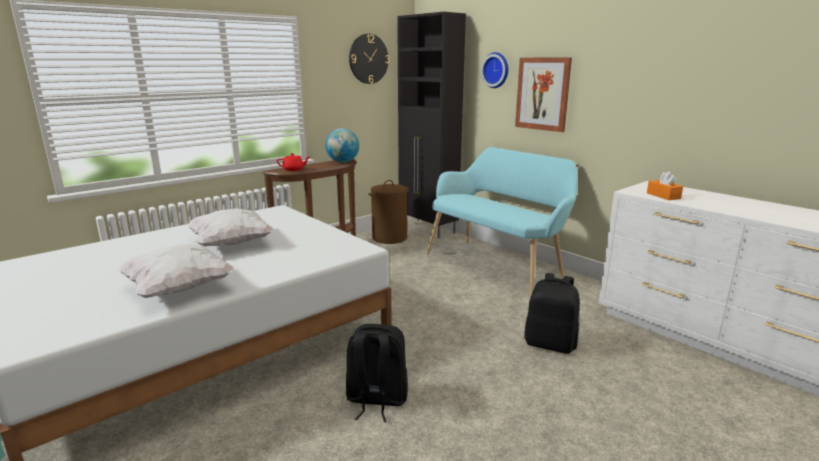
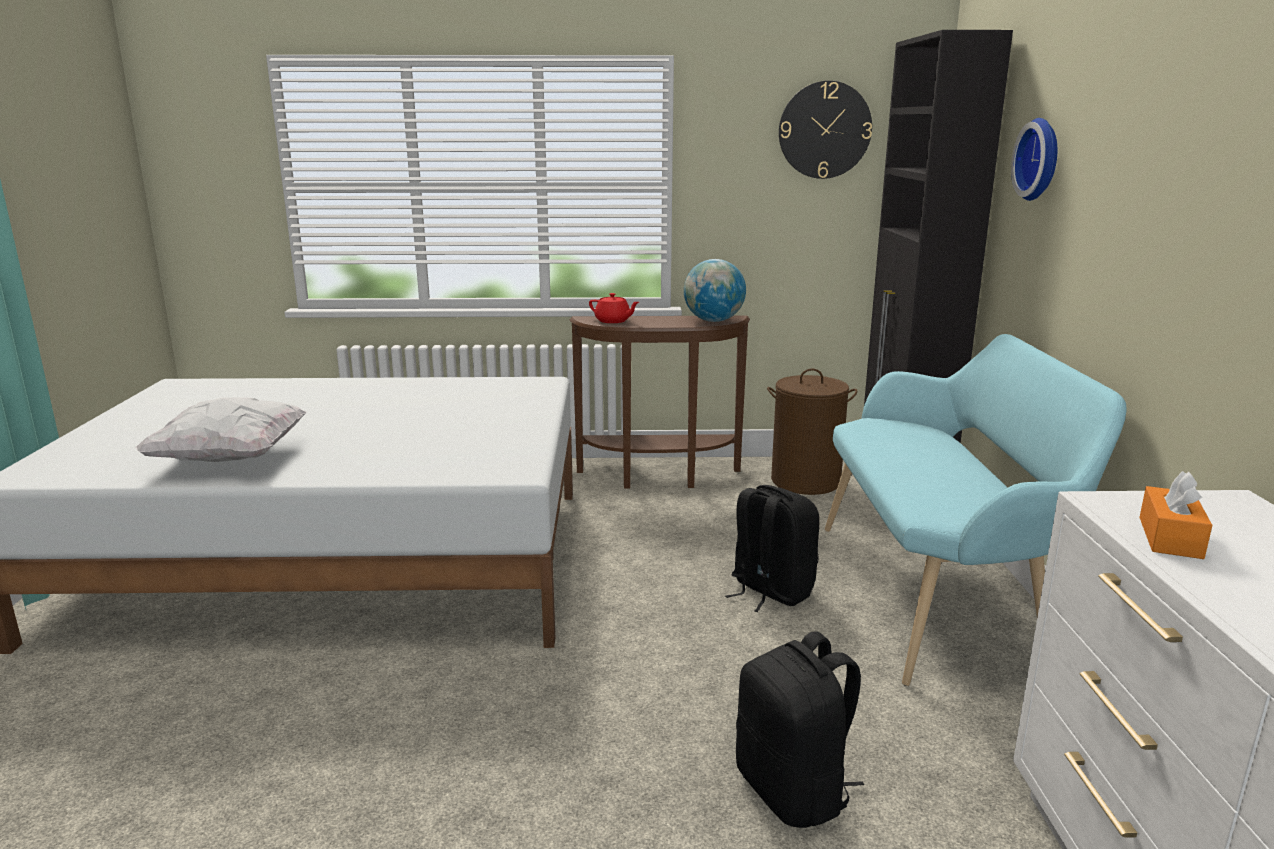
camera: 40 degrees right, 0 degrees up
(232, 244) = (391, 417): white pillow -> none
(376, 400) = (396, 728): black backpack -> black backpack (769, 591)
(543, 94) = (1101, 222): picture -> none

